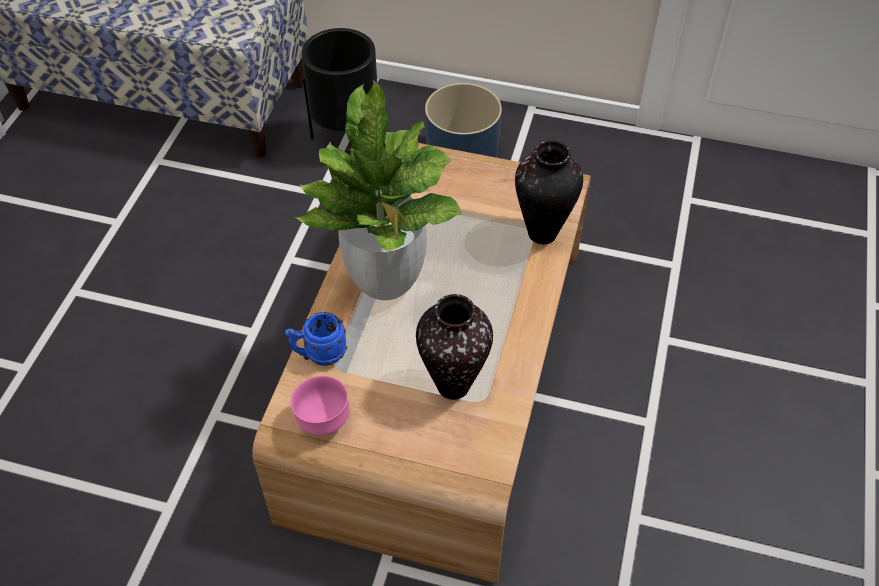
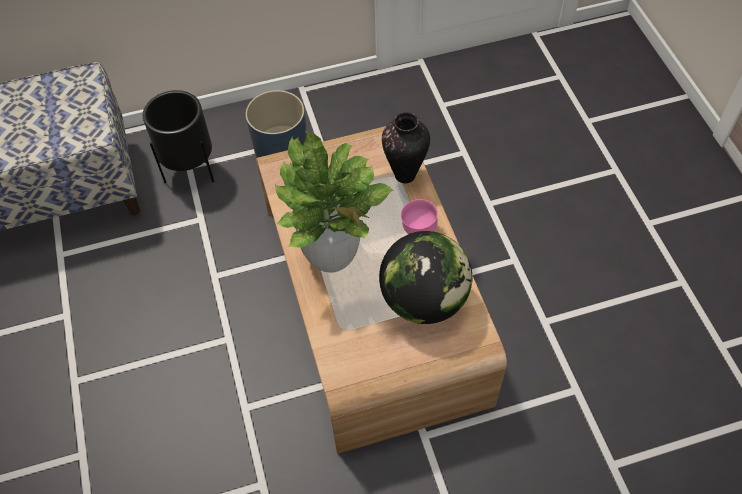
camera: 30 degrees left, 5 degrees up
(319, 354) = (327, 327): blue mug -> none
(323, 421) = (363, 367): pink bowl -> pink bowl (418, 229)
(454, 385) = (424, 300): vase -> globe

